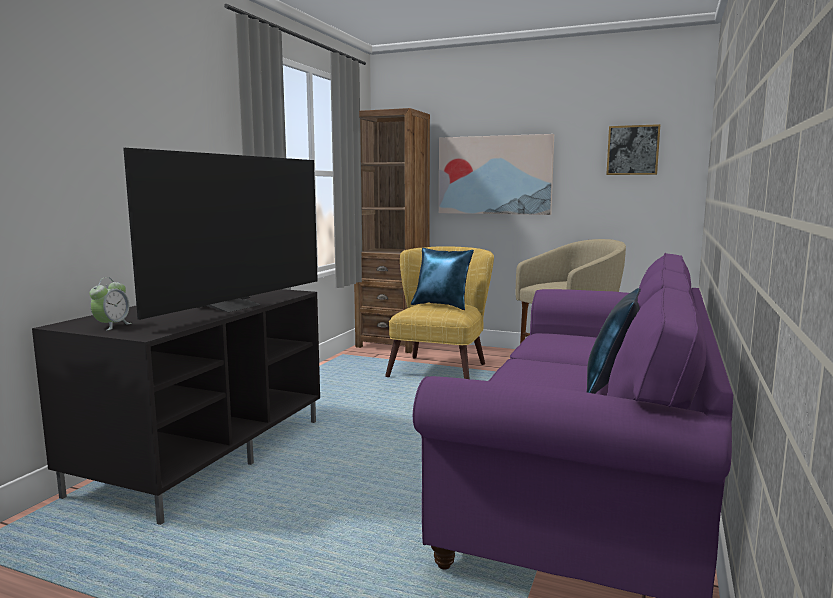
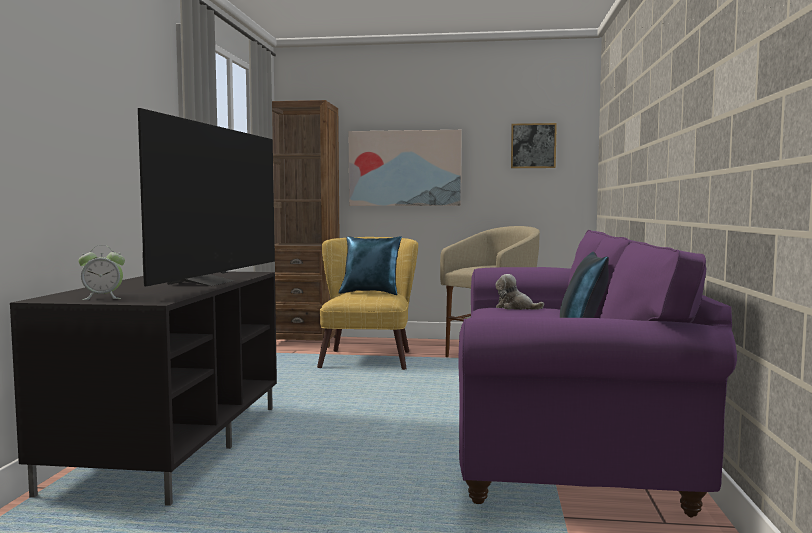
camera: 15 degrees left, 5 degrees down
(112, 326) = (103, 298): alarm clock -> alarm clock turned 75 degrees clockwise
(571, 336) = (515, 308): none -> plush toy

